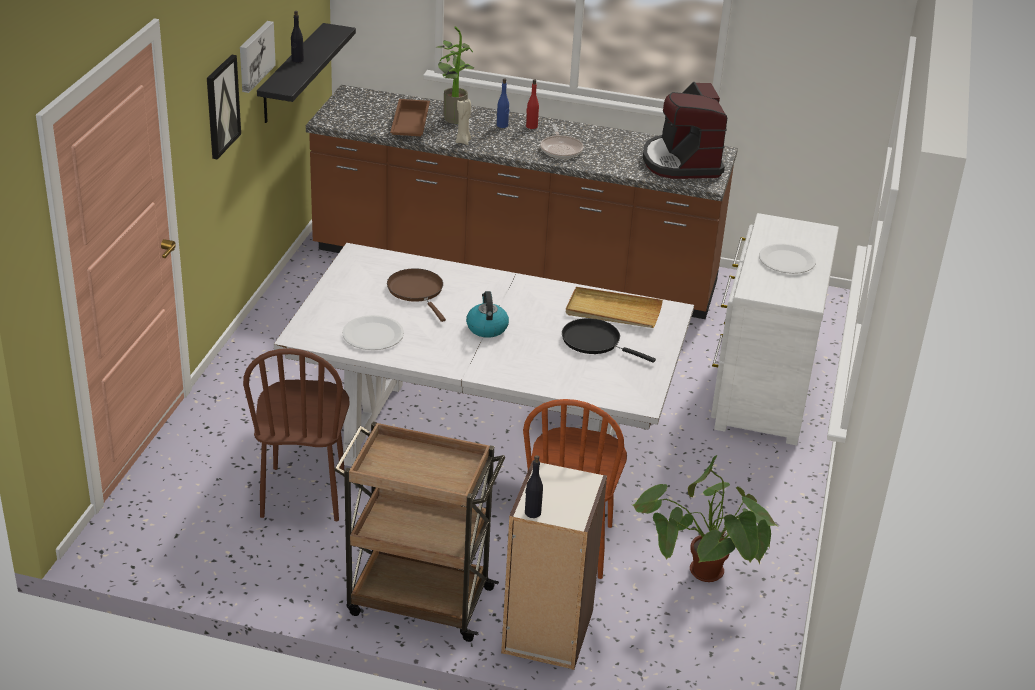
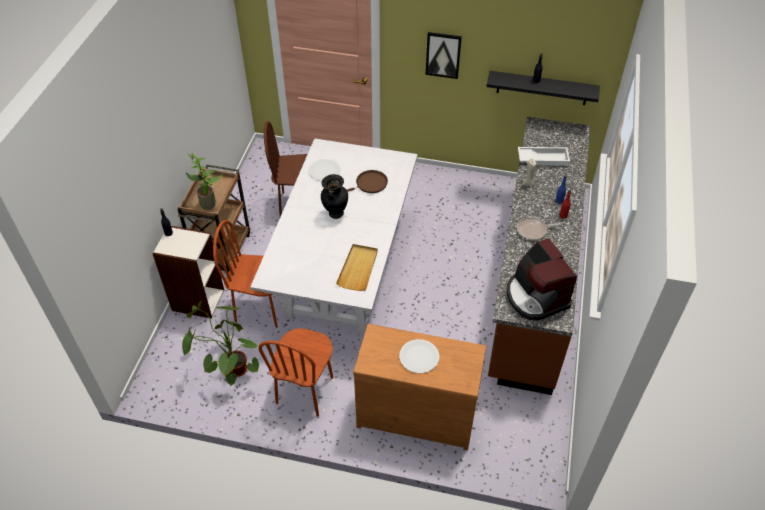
camera: 90 degrees right, 15 degrees up
(254, 56) = (492, 52): picture -> none
(409, 125) = (543, 158): brown tray -> white tray
(452, 117) = (561, 177): potted plant -> potted plant (210, 203)
(486, 327) = (335, 214): kettle -> black vase
(595, 342) = (324, 260): black frying pan -> none
(681, 162) = (536, 296): coffee machine -> coffee machine turned 105 degrees counterclockwise
(739, 494) = (305, 390): none -> brown chair
(760, 389) = (416, 412): white dresser -> brown dresser

